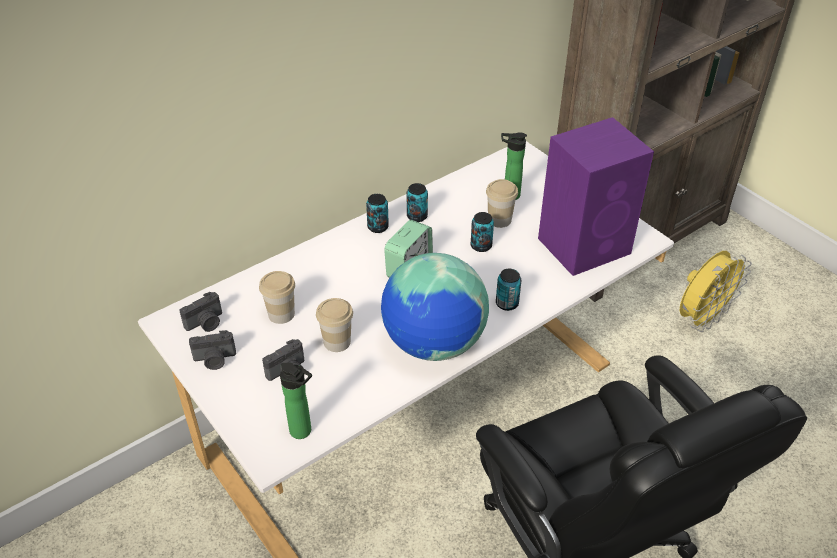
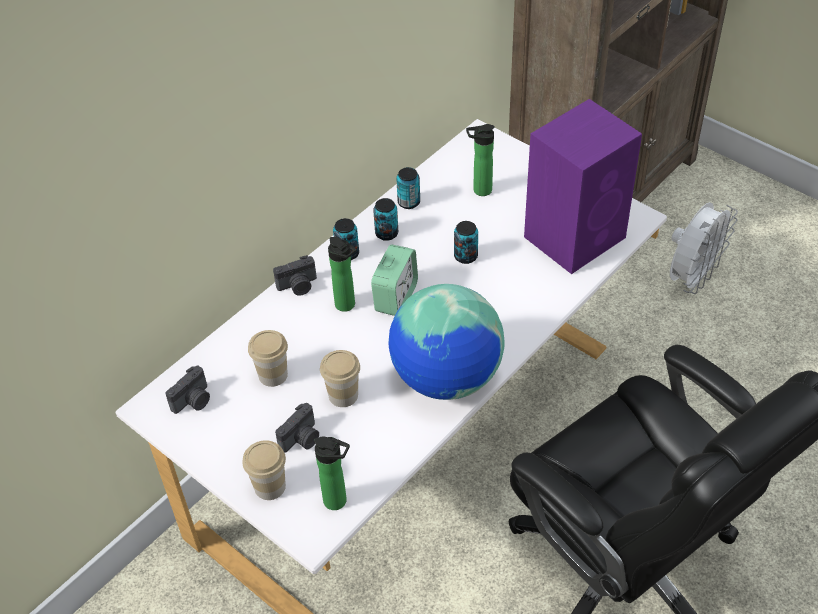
camera: 10 degrees left, 5 degrees up
(215, 360) = (217, 440): camera -> camera (298, 286)
(364, 269) = (347, 306): none -> bottle
(499, 220) = (477, 222): cup -> cup (270, 486)
(507, 303) = (511, 318): can -> can (409, 202)
(702, 318) = (692, 278): yellow fan -> white fan

